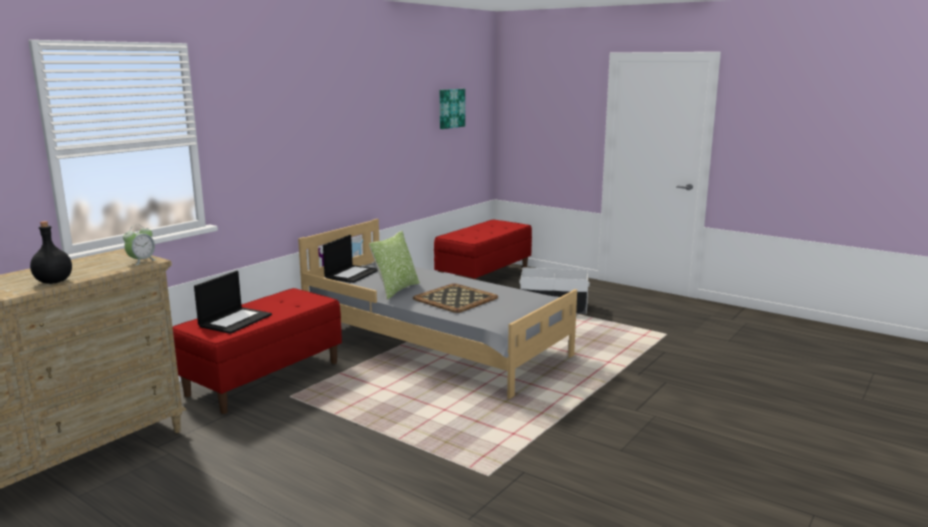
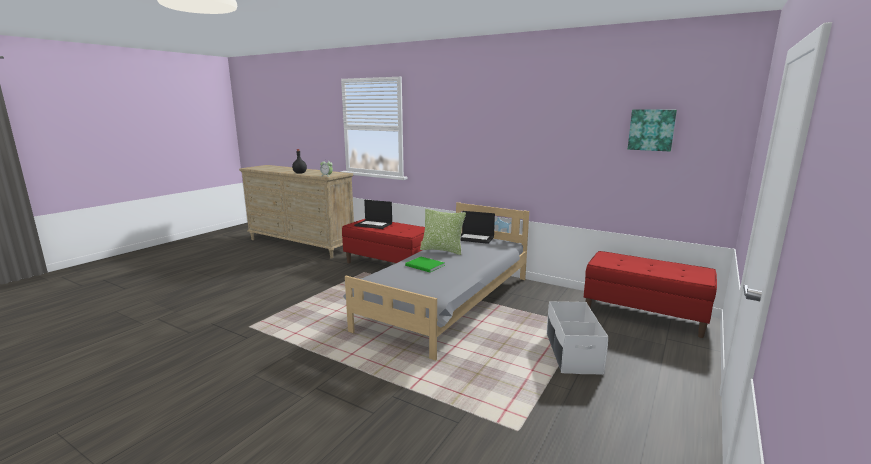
camera: 85 degrees right, 0 degrees up
(456, 298) = (425, 266): tray -> green book

